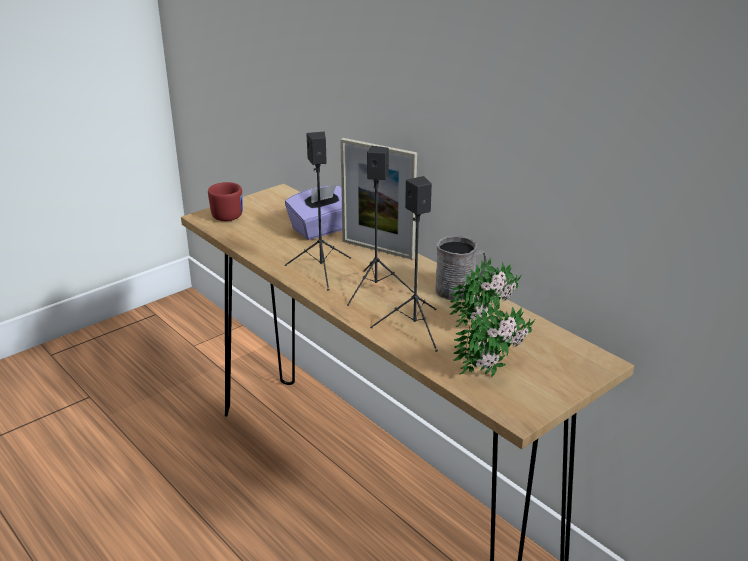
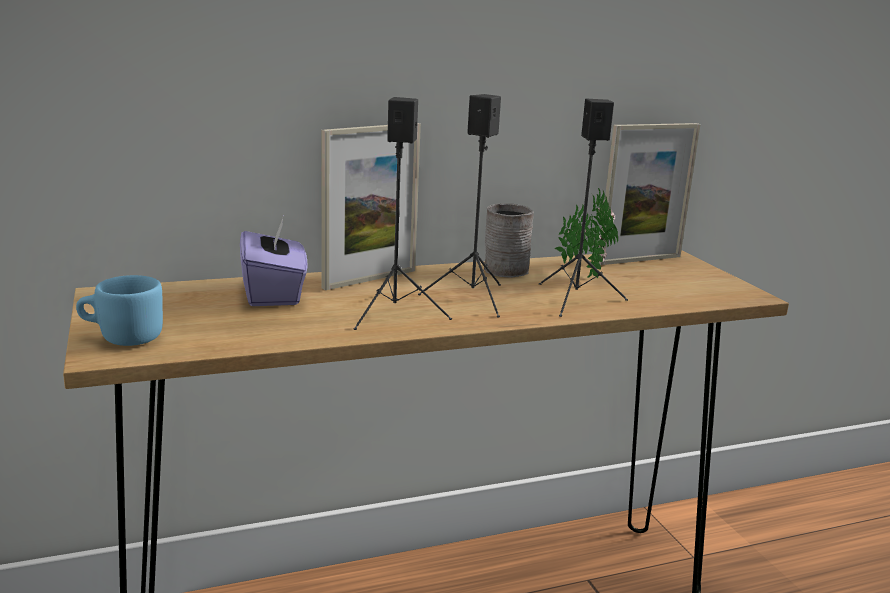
camera: 70 degrees left, 10 degrees down
(226, 214) = (122, 338): red mug -> blue mug
(496, 370) = (673, 287): potted plant -> none
(559, 346) = (639, 260): none -> picture frame

